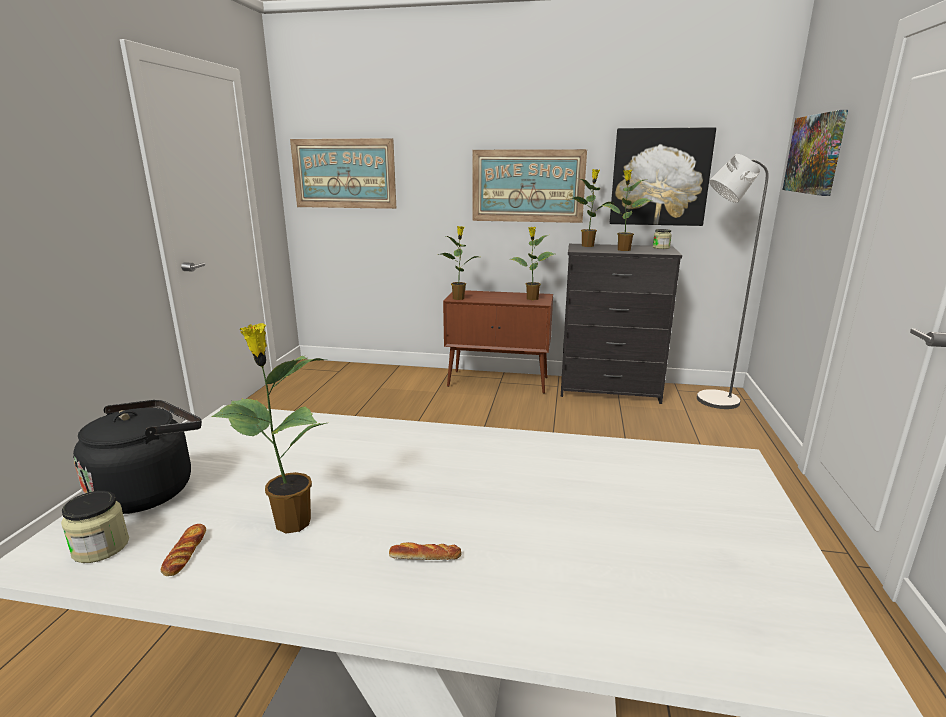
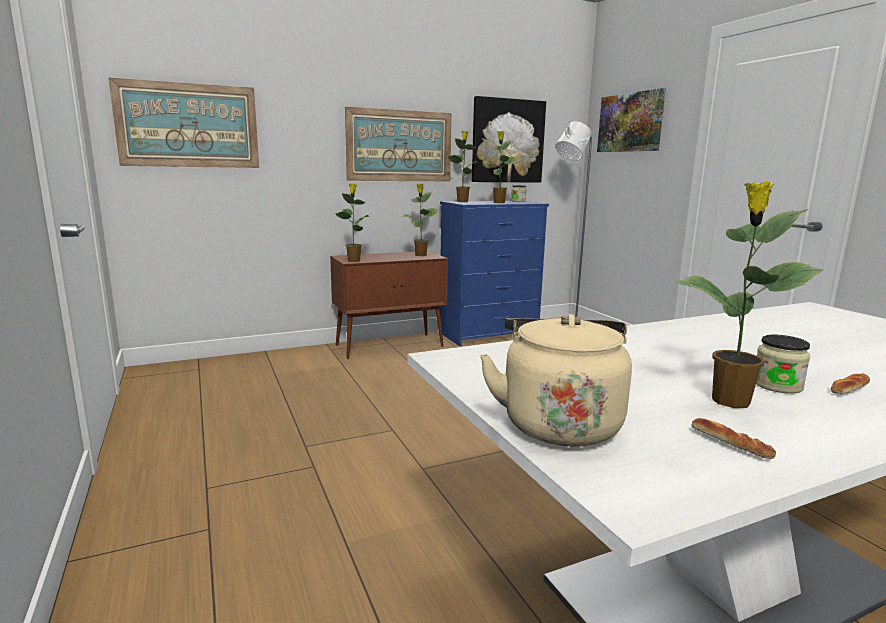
camera: 35 degrees left, 5 degrees down
(101, 547) = (659, 469): jar -> jar (777, 385)
(149, 490) = (558, 422): black kettle -> beige kettle
(610, 390) = (489, 334): black dresser -> blue dresser

